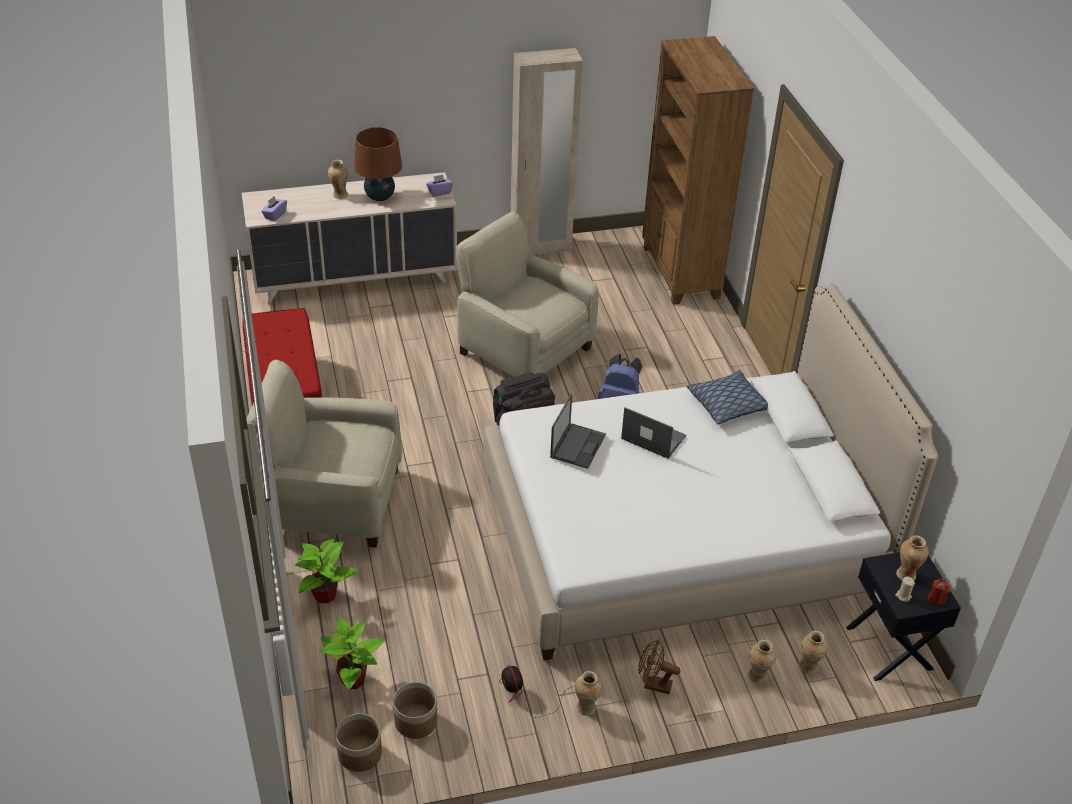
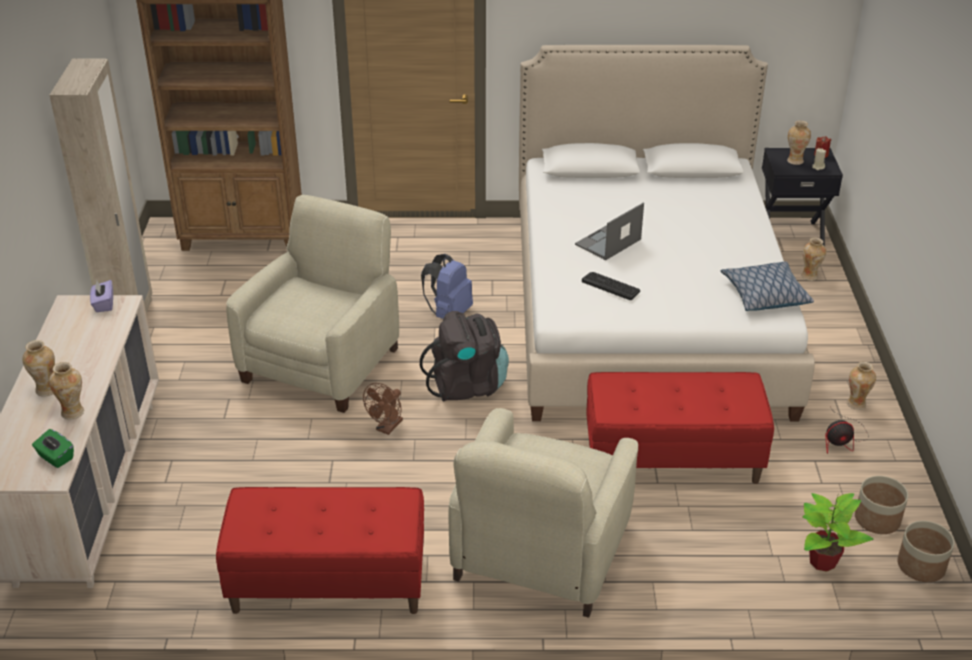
camera: 75 degrees left, 5 degrees down
(275, 215) = (55, 457): purple tissue box -> green tissue box
(325, 594) = (694, 573): potted plant -> none
(380, 197) = (78, 354): brown table lamp -> none
(463, 571) = (672, 459): none -> red bench
(524, 350) = (322, 363): beige armchair -> beige armchair turned 150 degrees clockwise
(578, 445) = (611, 286): laptop -> keyboard
(653, 685) = (829, 360): brown fan -> brown fan (387, 428)
(727, 404) = (568, 196): pillow -> pillow (764, 295)
(757, 676) = (819, 303): vase -> vase (73, 412)

